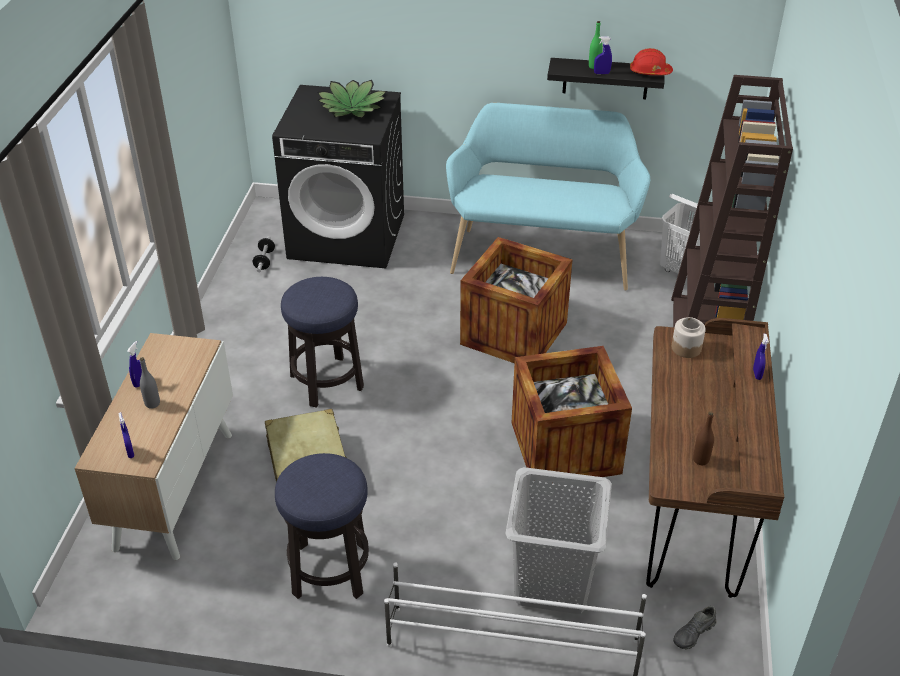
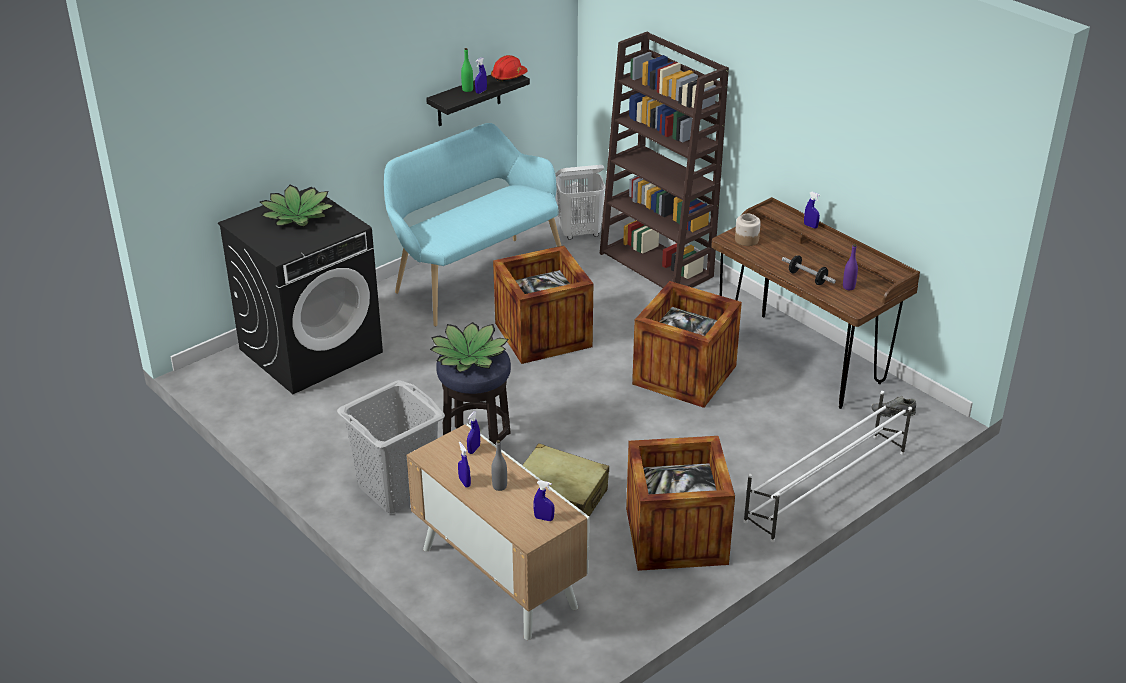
camera: 50 degrees left, 5 degrees down
(190, 363) = (474, 449): none -> blue spray bottle
(264, 260) = (277, 406): dumbbell -> dumbbell (807, 278)
(317, 293) = (469, 356): none -> potted plant
(330, 571) = (676, 536): stool -> crate
(553, 583) = (796, 444): grey laundry basket -> grey laundry basket (398, 488)
(693, 634) = (892, 413): grey shoe -> grey shoe turned 90 degrees clockwise
(701, 460) = (848, 287): brown bottle -> purple bottle

